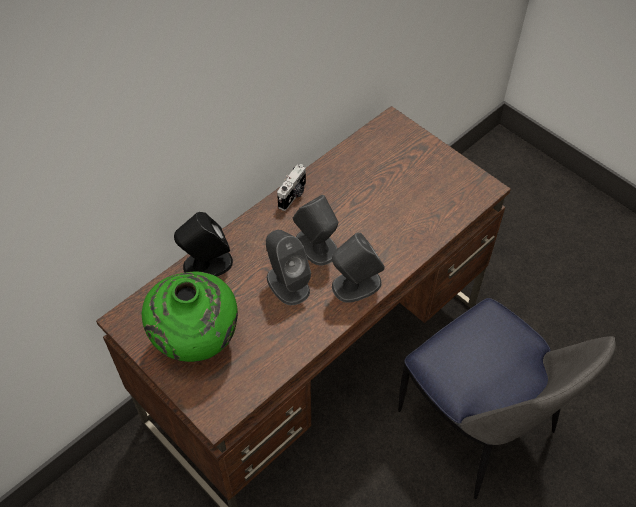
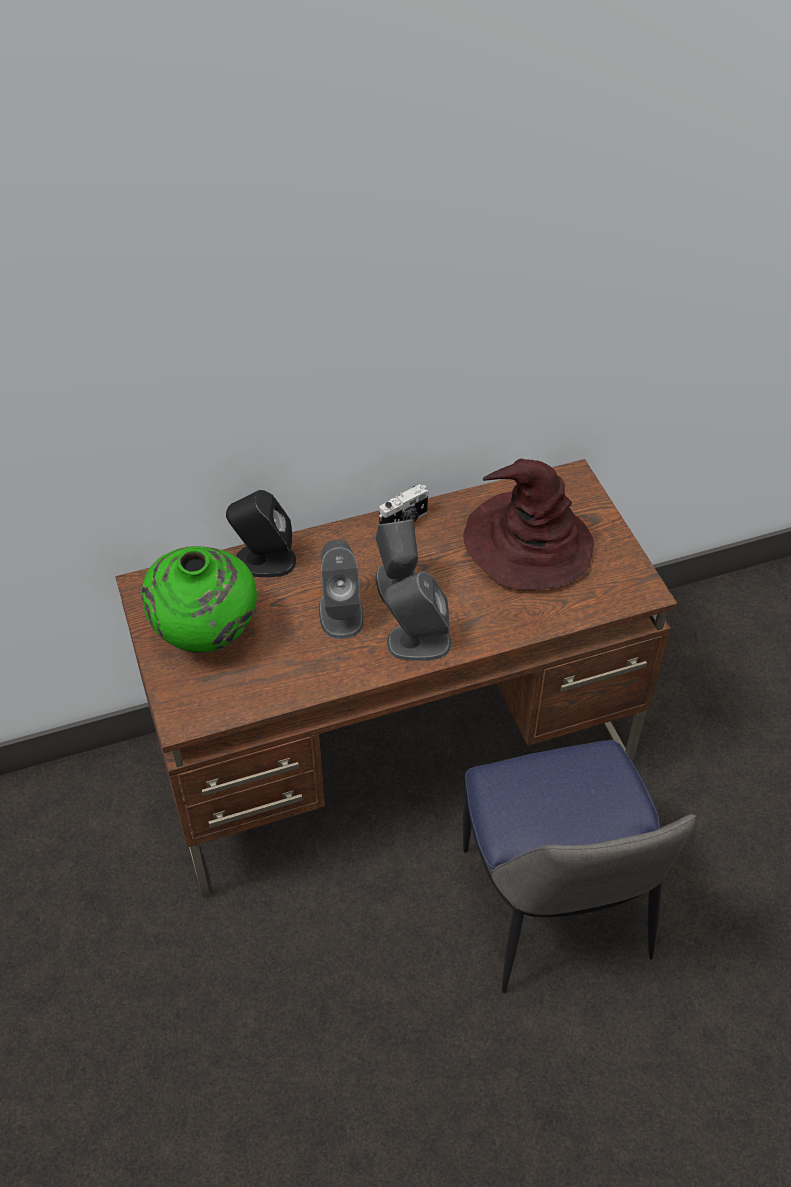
camera: 25 degrees right, 5 degrees down
(388, 182) = (526, 543): none -> brown hat

